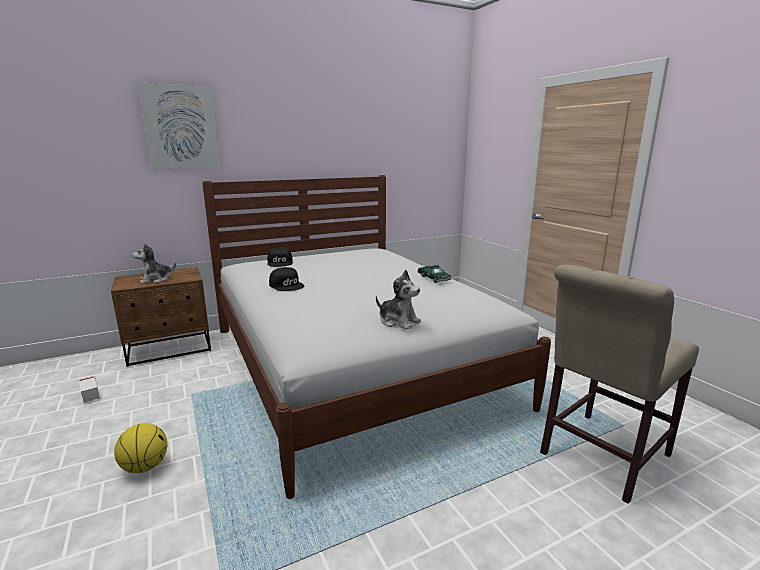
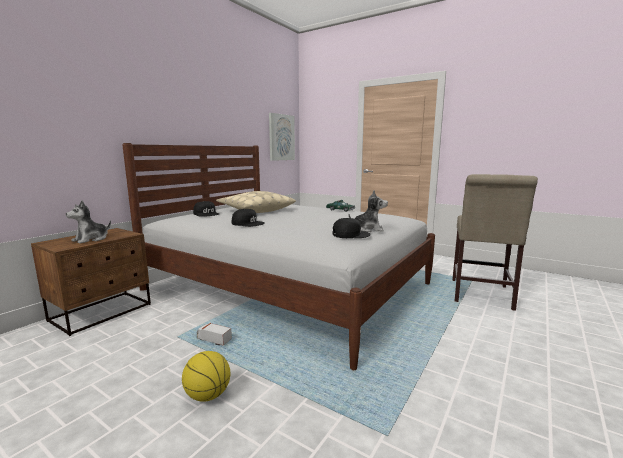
camera: 30 degrees left, 5 degrees down
(90, 394) = (56, 367): toy truck -> toy truck (213, 340)
(180, 127) = (98, 89): picture -> picture (281, 137)
(336, 264) = (255, 210): none -> beige pillow
(354, 327) = (350, 234): none -> black cap

